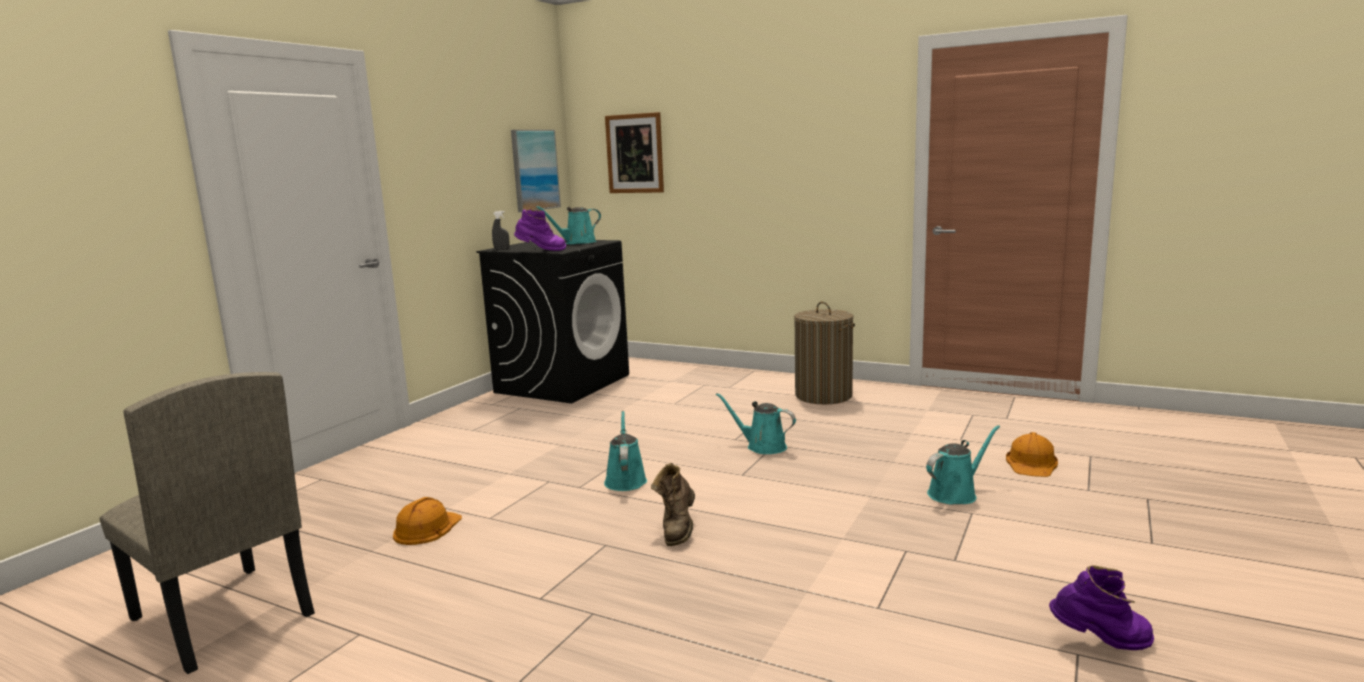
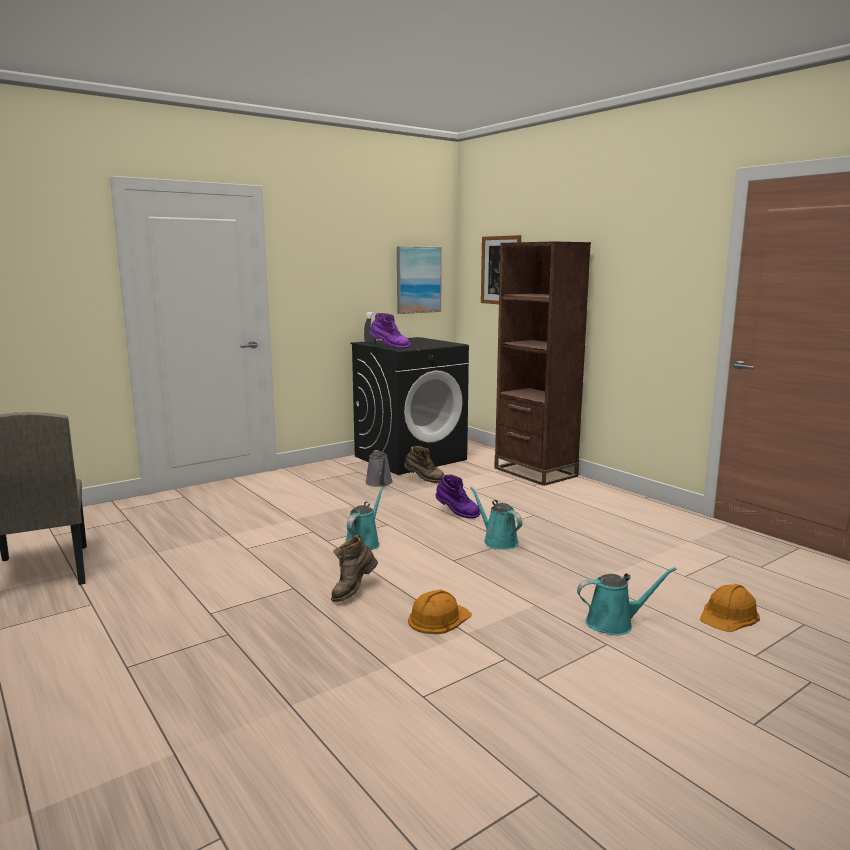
camera: 25 degrees right, 0 degrees up
(426, 528) = (203, 545): orange hard hat -> orange hard hat (438, 618)
(561, 415) = (379, 483): none -> grey watering can
(577, 243) = (432, 343): turquoise watering can -> none
(608, 403) = (424, 480): none -> brown boot
(715, 375) = (535, 472): none -> brown bookcase
(823, 396) = (606, 508): laundry basket -> none
(1101, 643) = (573, 793): purple boot -> purple boot (456, 514)

